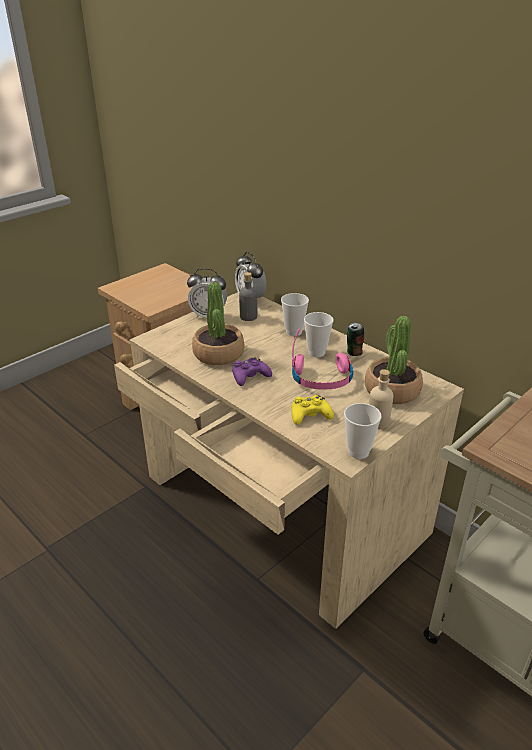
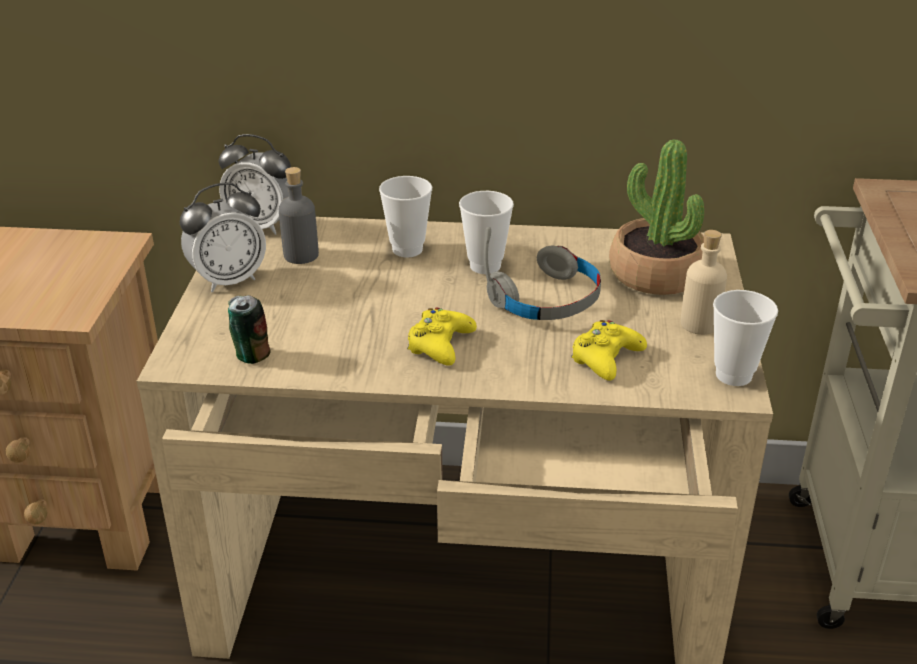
camera: 40 degrees left, 0 degrees up
(218, 354) = (339, 333): potted plant -> none
(250, 376) = (440, 345): purple game controller -> yellow game controller
(322, 379) = (547, 300): pink headphones -> grey headphones
(353, 352) = (534, 243): can -> can (251, 355)

